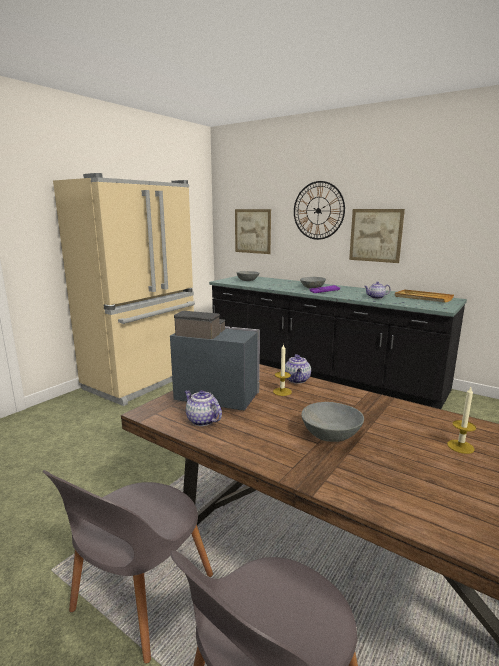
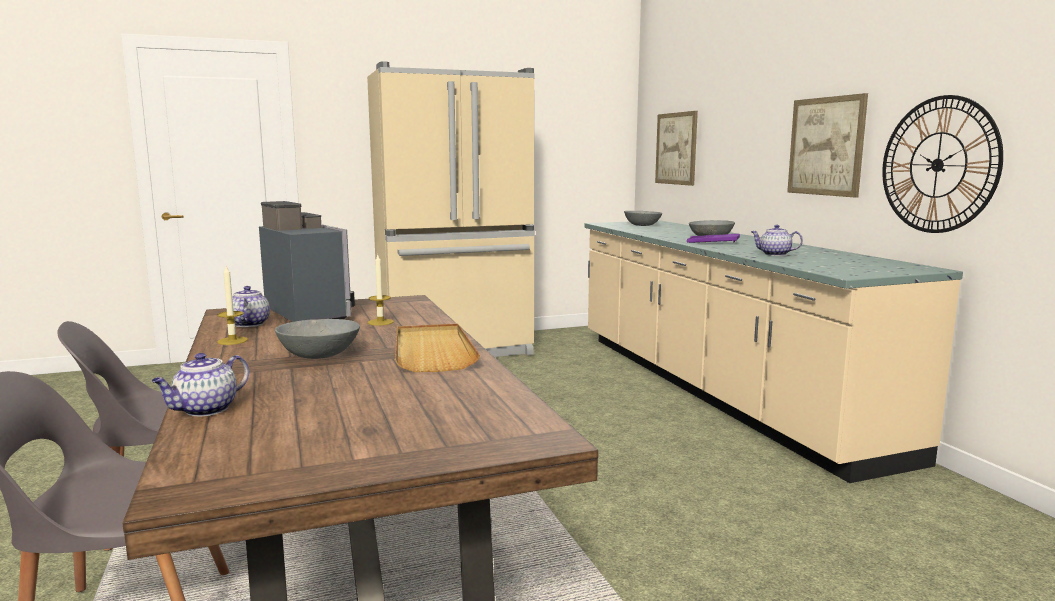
camera: 35 degrees right, 5 degrees down
(297, 380) = (426, 318): teapot -> teapot (205, 410)
(318, 210) = (752, 108): wall clock -> wall clock (938, 165)
(319, 371) = (716, 389): black counter -> beige counter
(422, 298) = (866, 262): beige tray -> beige tray (432, 351)
(460, 446) = (414, 392): candle -> candle (232, 341)

